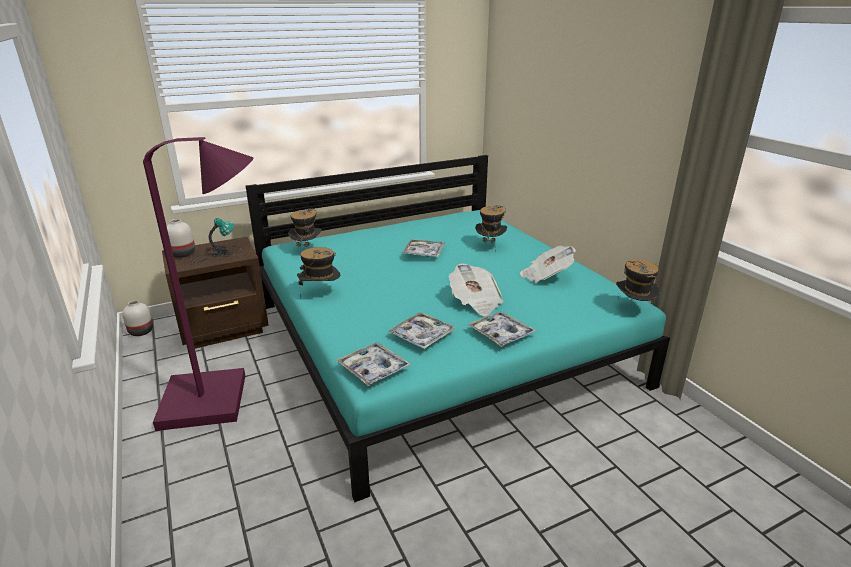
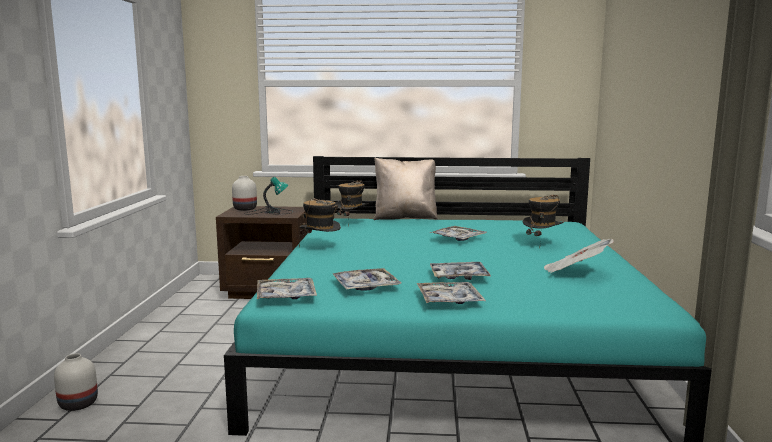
camera: 30 degrees right, 15 degrees down
(141, 331) = (207, 280): white vase -> white vase (79, 404)
(219, 399) = (209, 334): purple floor lamp -> none
(345, 231) = (405, 218): none -> beige pillow
(475, 302) = (459, 276): newspaper -> tray
(633, 309) = (653, 314): hat -> none

